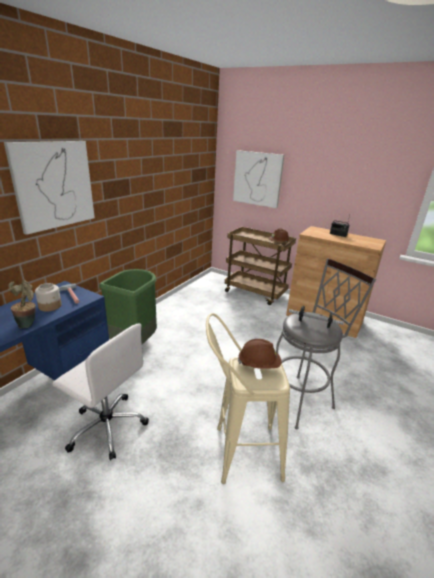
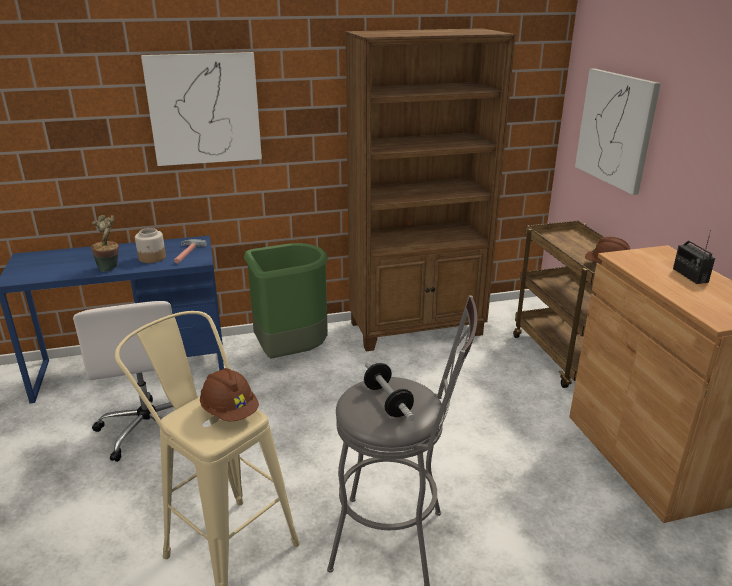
camera: 45 degrees right, 0 degrees up
(181, 303) = (417, 329): none -> brown bookcase

